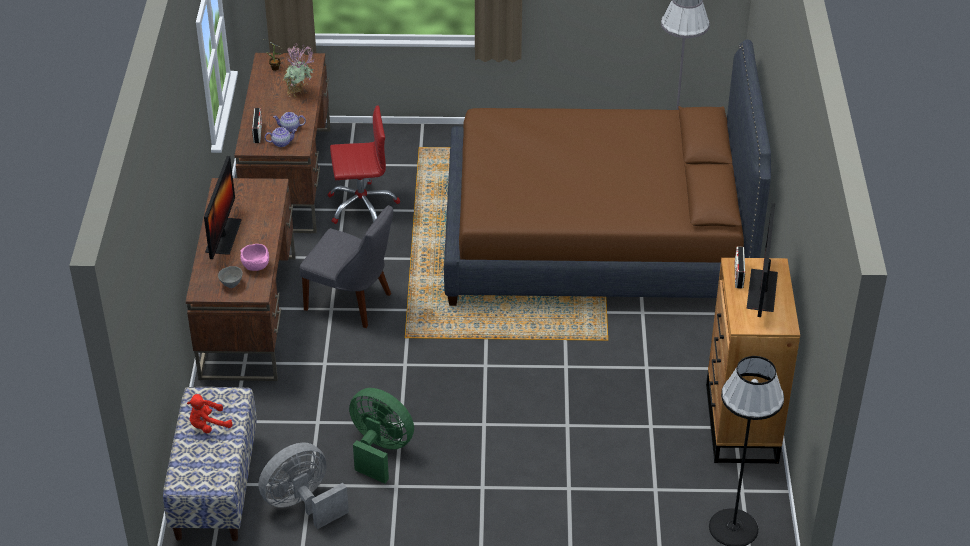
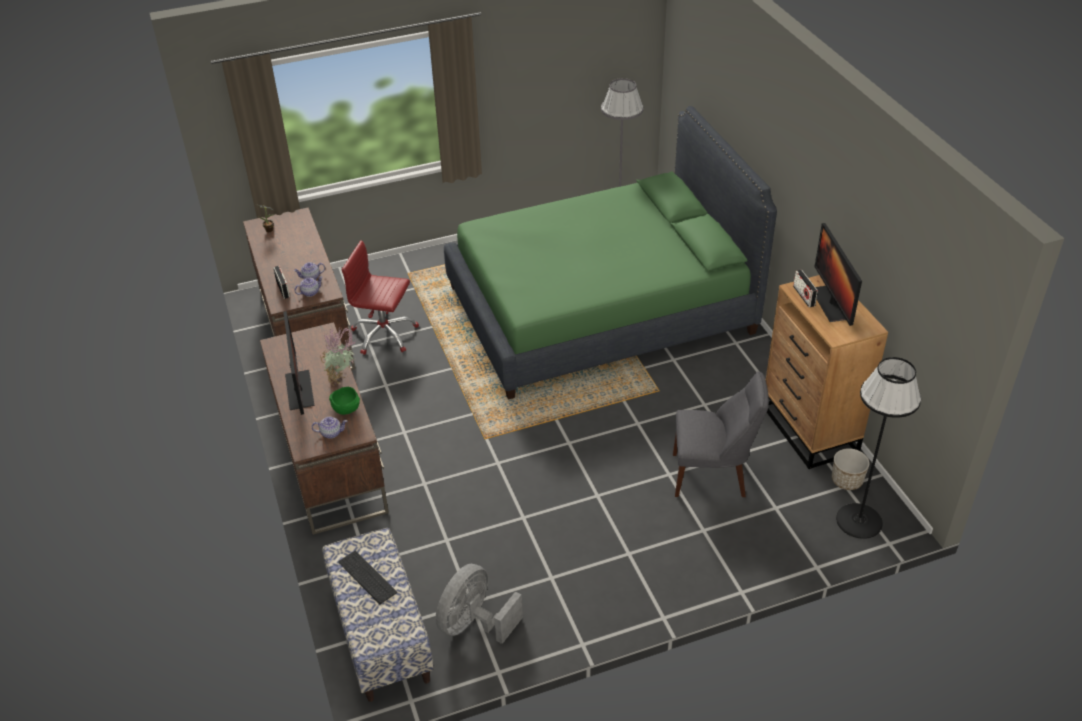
camera: 20 degrees left, 0 degrees up
(208, 425) = (365, 577): red plush toy -> keyboard
(231, 284) = (331, 433): grey bowl -> teapot
(256, 267) = (347, 410): pink bowl -> green bowl
(300, 94) = (304, 246): potted plant -> potted plant (342, 379)
(352, 302) = (420, 421): grey chair -> grey chair (713, 476)
(362, 206) = (384, 334): red office chair -> red office chair turned 135 degrees counterclockwise
(380, 450) = (518, 548): green fan -> none
(597, 239) = (600, 309): brown bed -> green bed
(747, 485) = (846, 480): none -> planter

